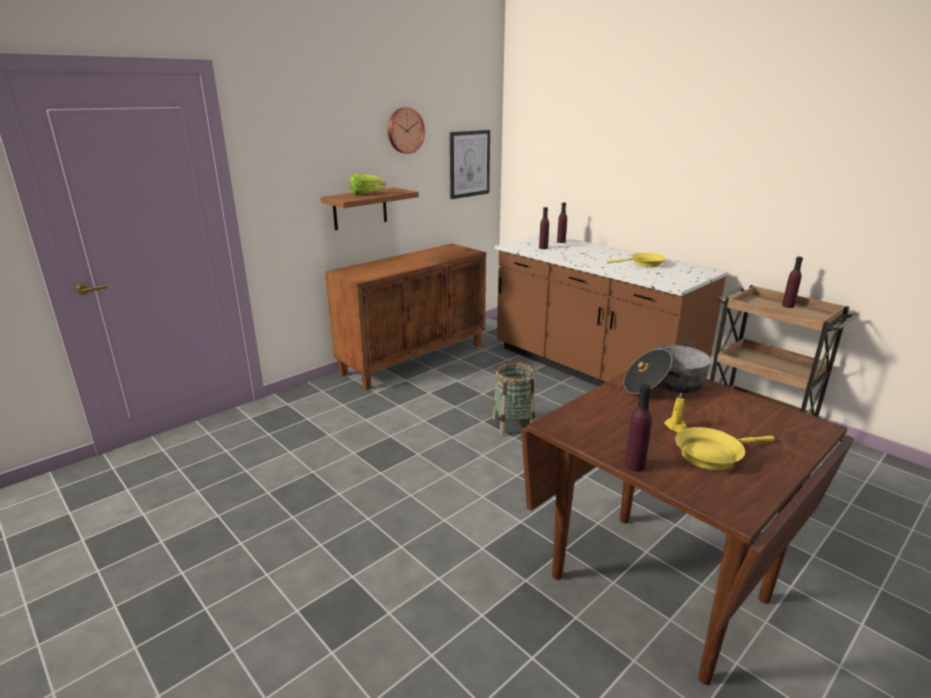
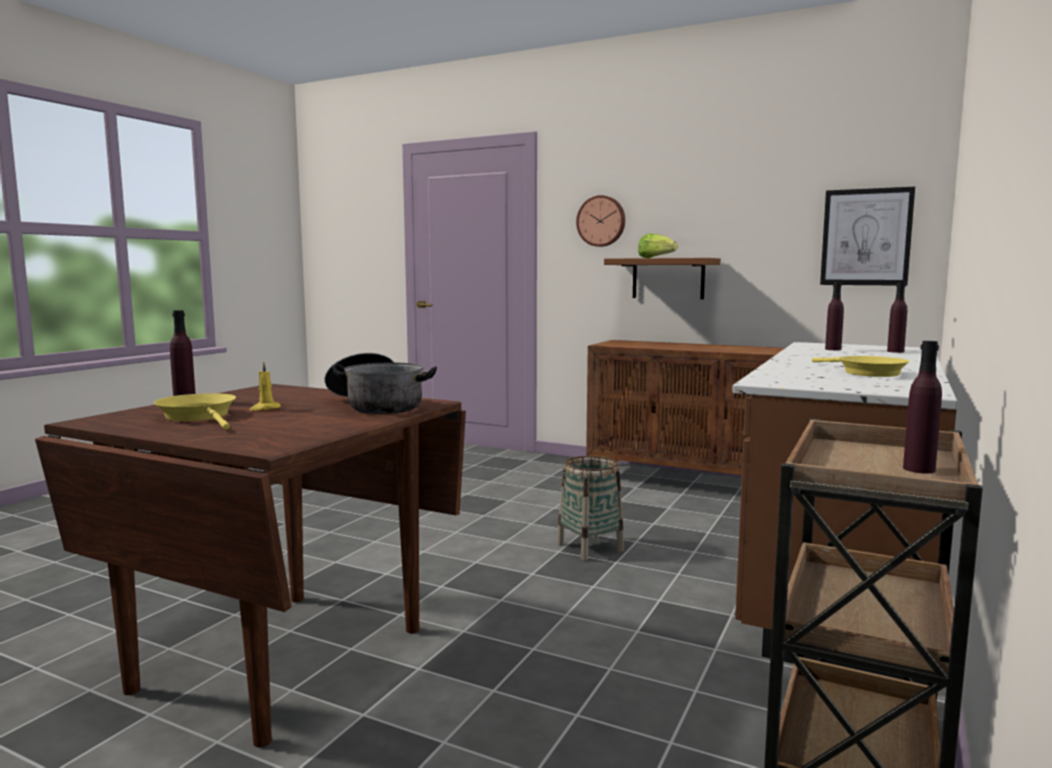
camera: 70 degrees right, 15 degrees down
(405, 130) = (745, 189): wall clock -> wall clock (601, 221)

